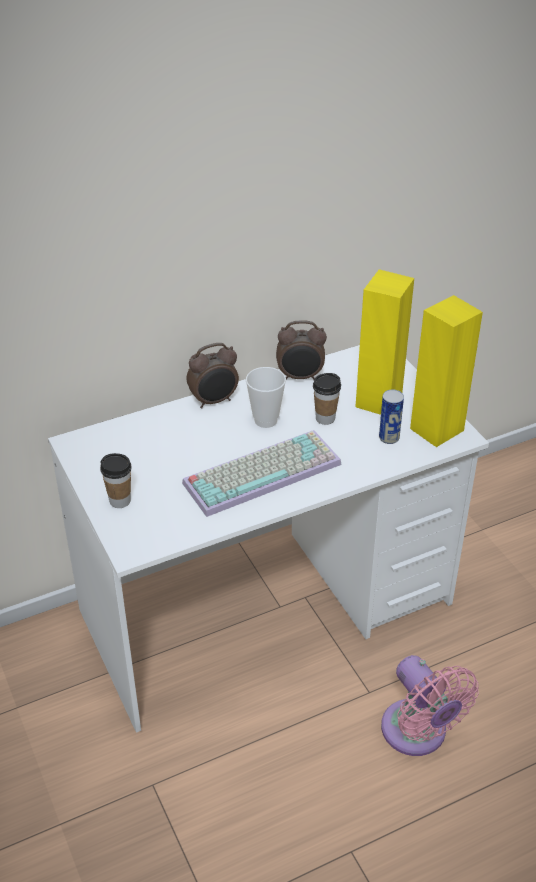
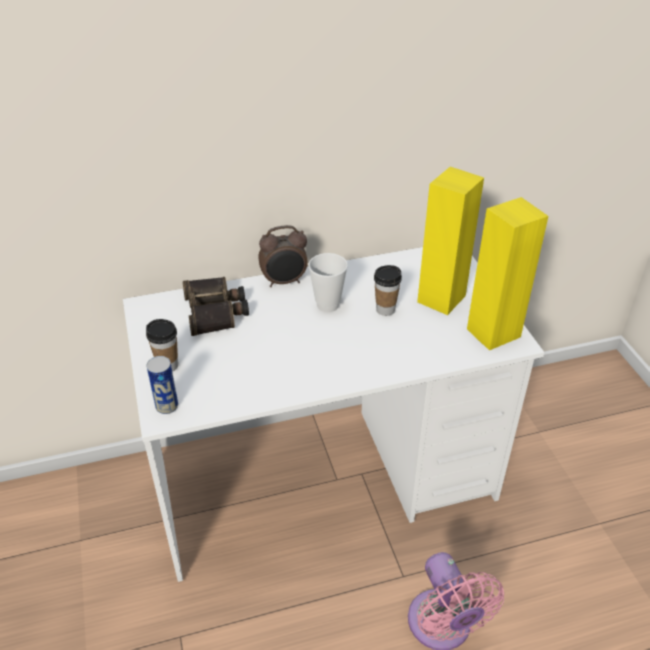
camera: 10 degrees right, 0 degrees up
(151, 440) = (215, 311): none -> binoculars
(262, 471) = (311, 354): keyboard -> none
(300, 377) = (371, 268): alarm clock -> none
(389, 438) = (443, 335): can -> can (167, 406)

